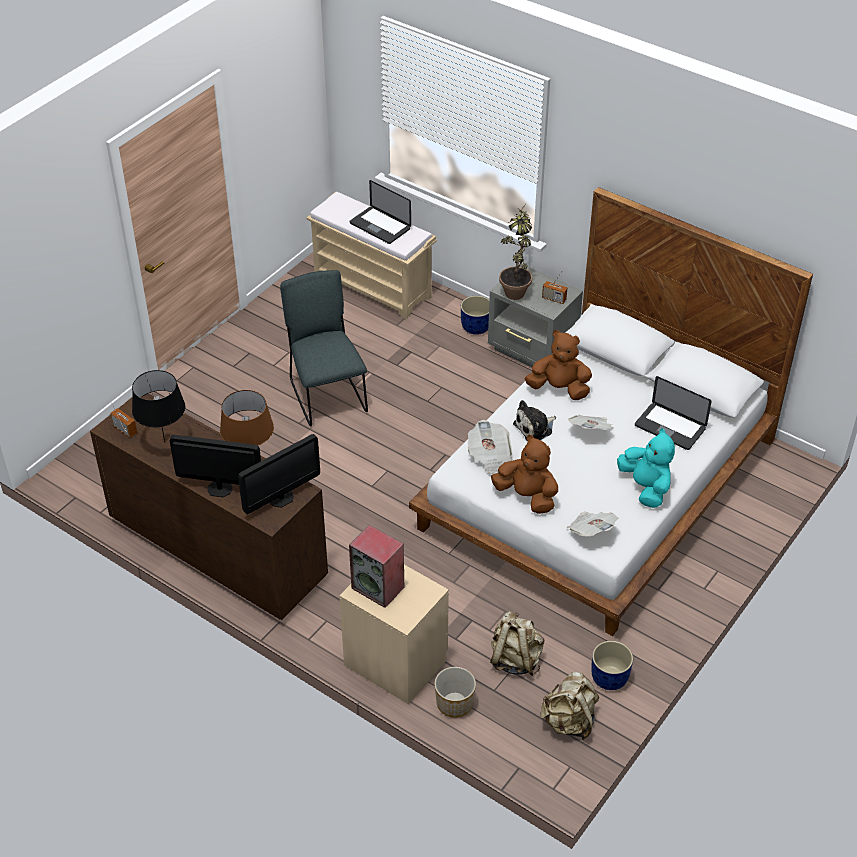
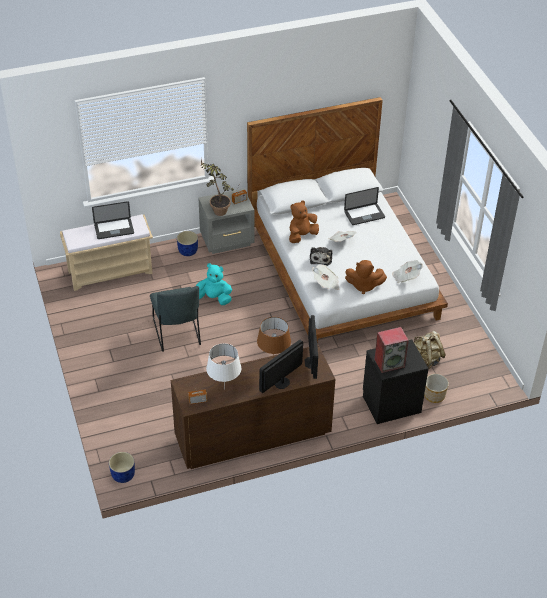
camera: 55 degrees left, 0 degrees up
(164, 442) = (224, 389): black table lamp -> white table lamp
(326, 394) = (177, 334): grey chair -> grey chair turned 120 degrees counterclockwise
(396, 662) = (391, 403): beige nightstand -> black nightstand
(527, 496) = (364, 286): brown plush toy -> brown plush toy turned 150 degrees counterclockwise
(569, 722) = (477, 361): beige backpack -> none
(609, 677) = (463, 334): blue planter -> blue planter (122, 475)
(645, 487) = (394, 244): turquoise plush toy -> turquoise plush toy (213, 298)

